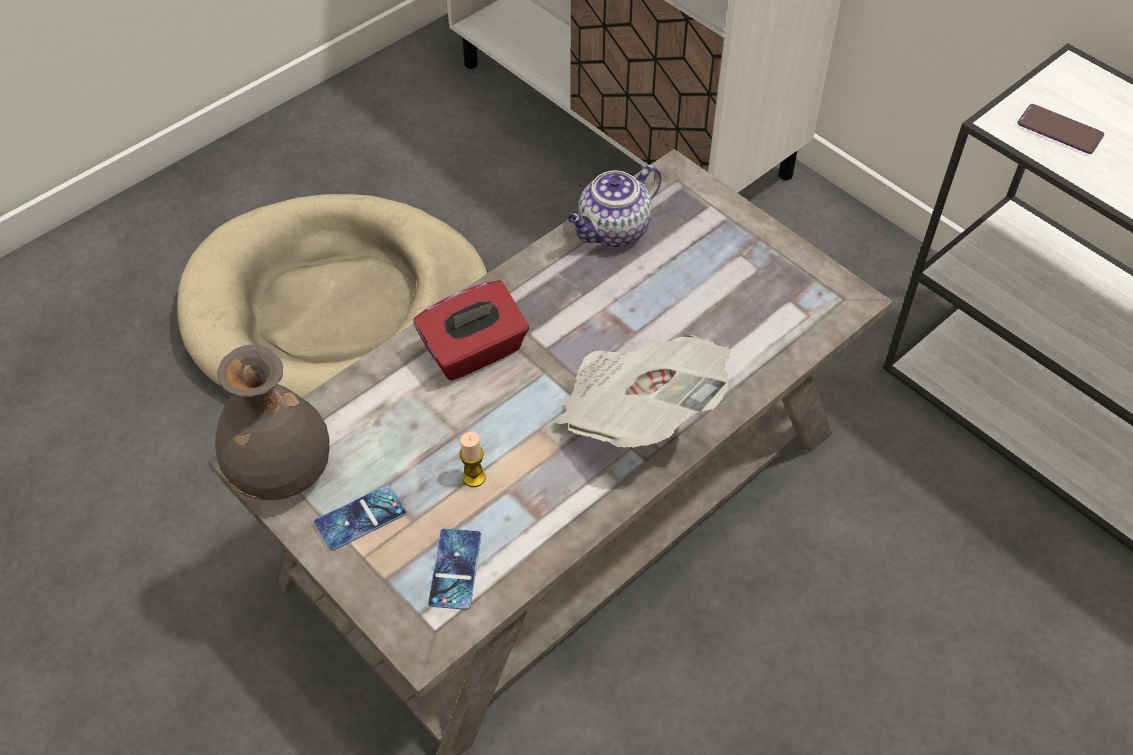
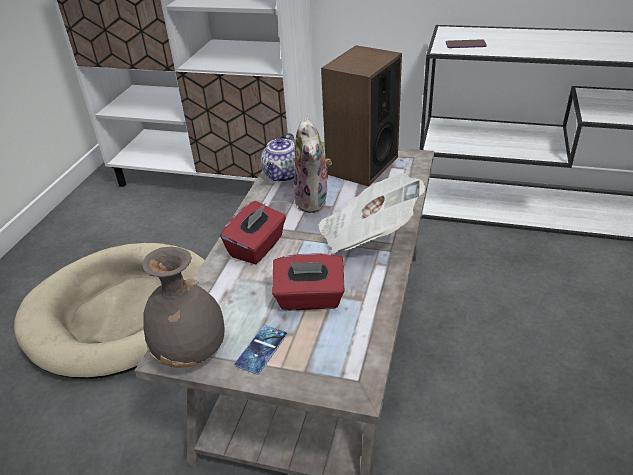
camera: 30 degrees left, 15 degrees down
(455, 569) = (340, 345): phone -> none
(474, 477) = (309, 299): candle -> red tissue box
(615, 309) = (314, 201): none -> plush toy
(746, 273) = (361, 165): none -> speaker

